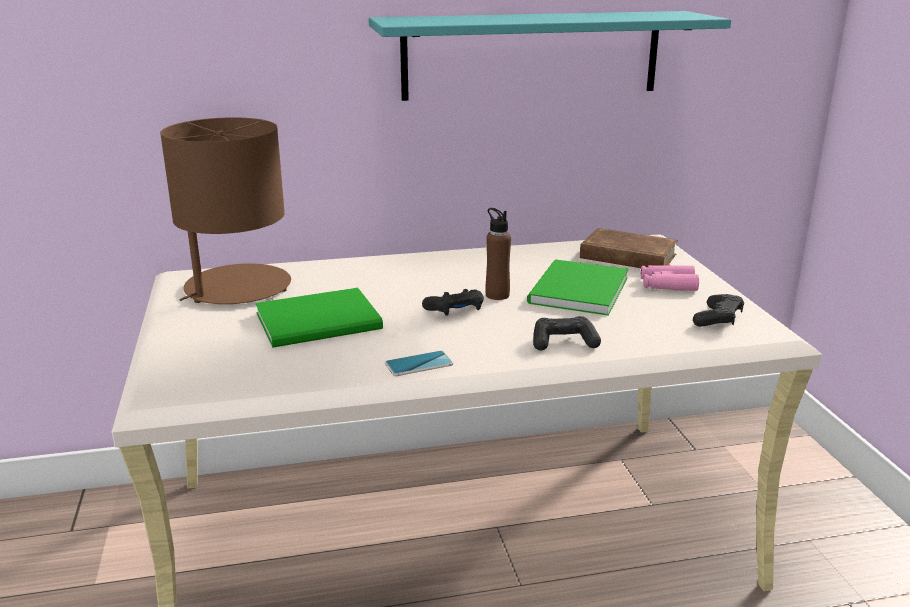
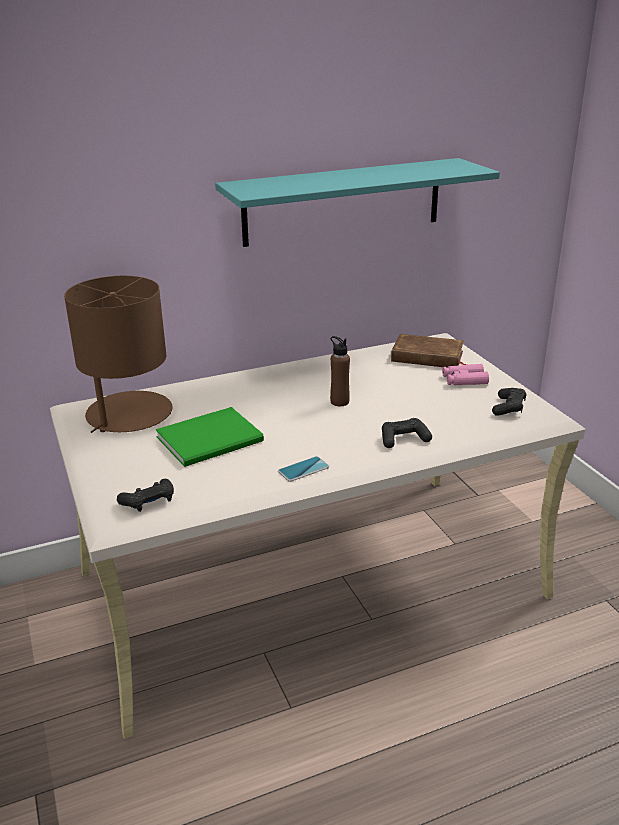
camera: 10 degrees left, 5 degrees up
(455, 310) = (313, 419): black game controller -> black game controller (149, 502)
(575, 291) = (397, 392): green book -> none

